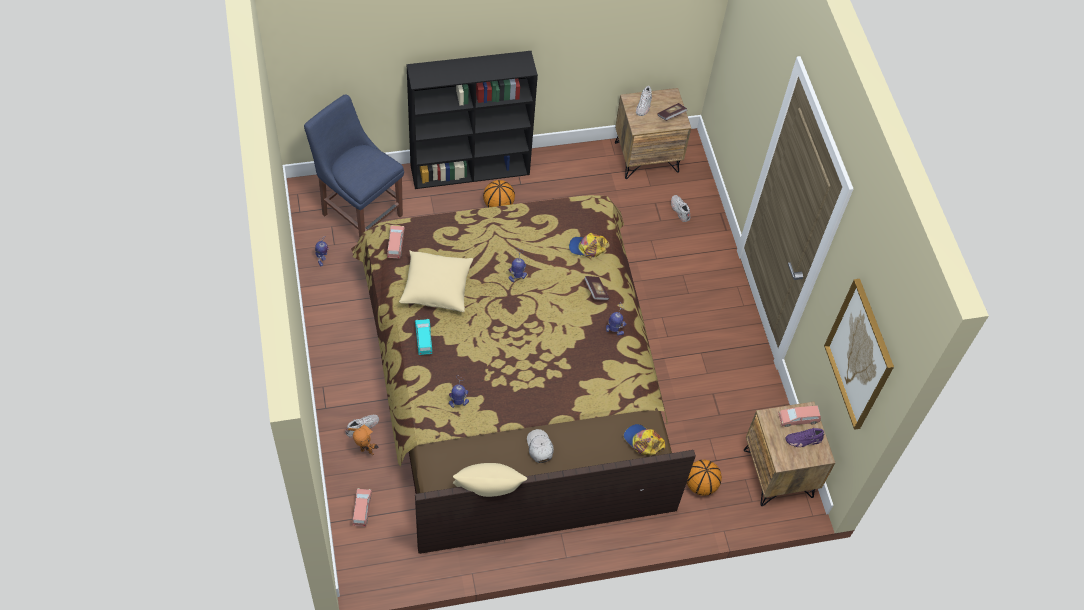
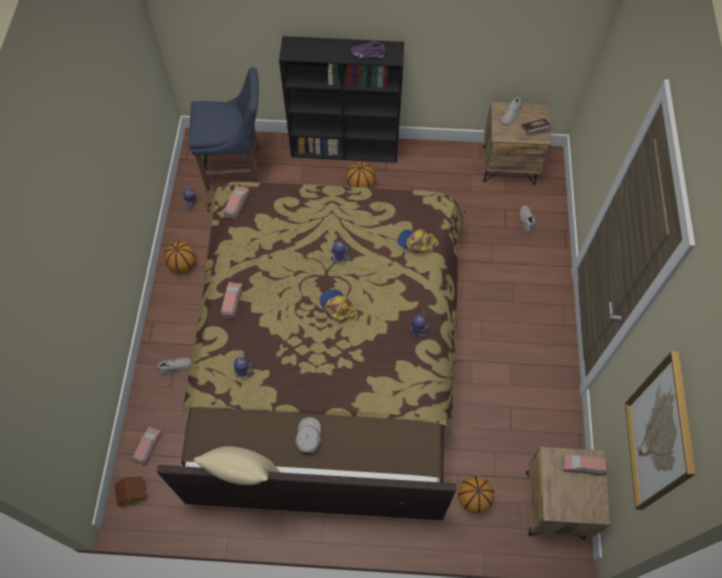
camera: 20 degrees right, 5 degrees up
(334, 322) = (183, 264): none -> basketball
(359, 212) = (237, 169): blue chair -> blue chair turned 120 degrees clockwise
(360, 555) = (132, 492): none -> toy house
(366, 454) = (170, 394): toy robot -> none
(423, 339) = (232, 302): turquoise toy car -> pink toy car
(437, 288) = (261, 254): beige pillow -> none
(596, 291) = (411, 288): book -> none
(643, 441) = (413, 454): cap -> cap (336, 307)
(803, 440) = (582, 491): purple shoe -> purple shoe (367, 54)

